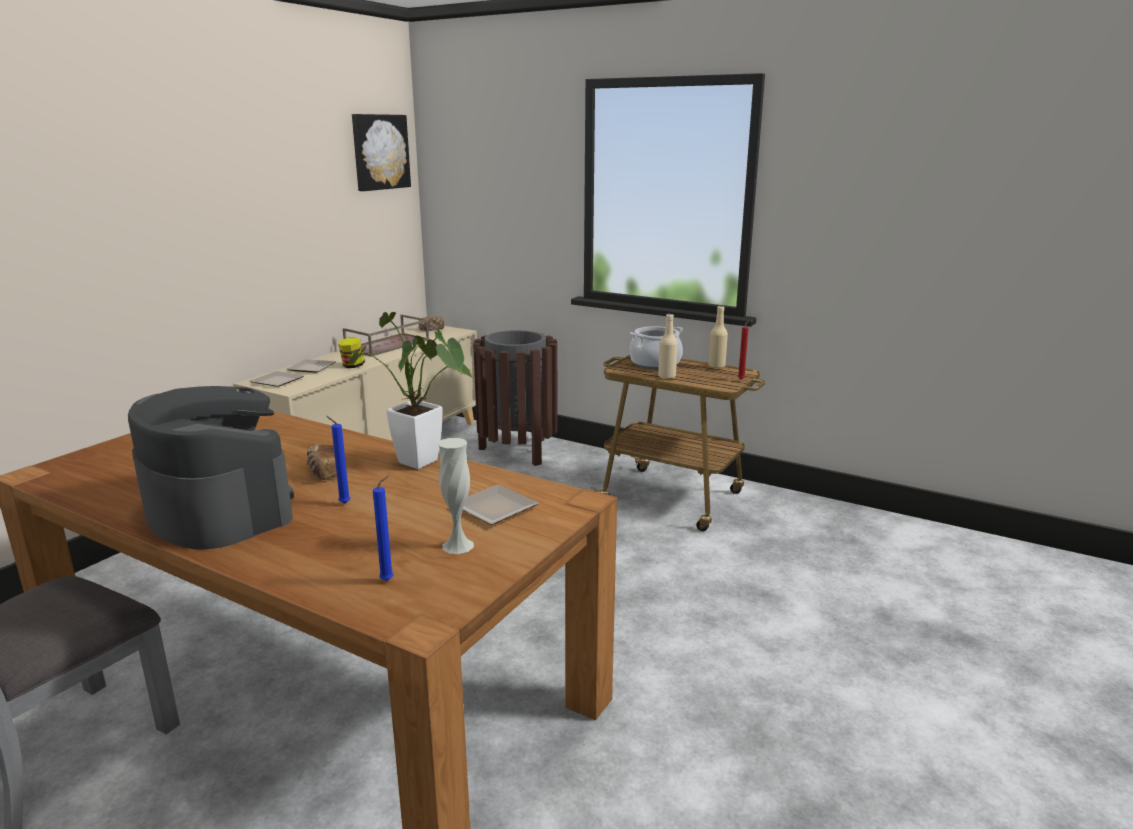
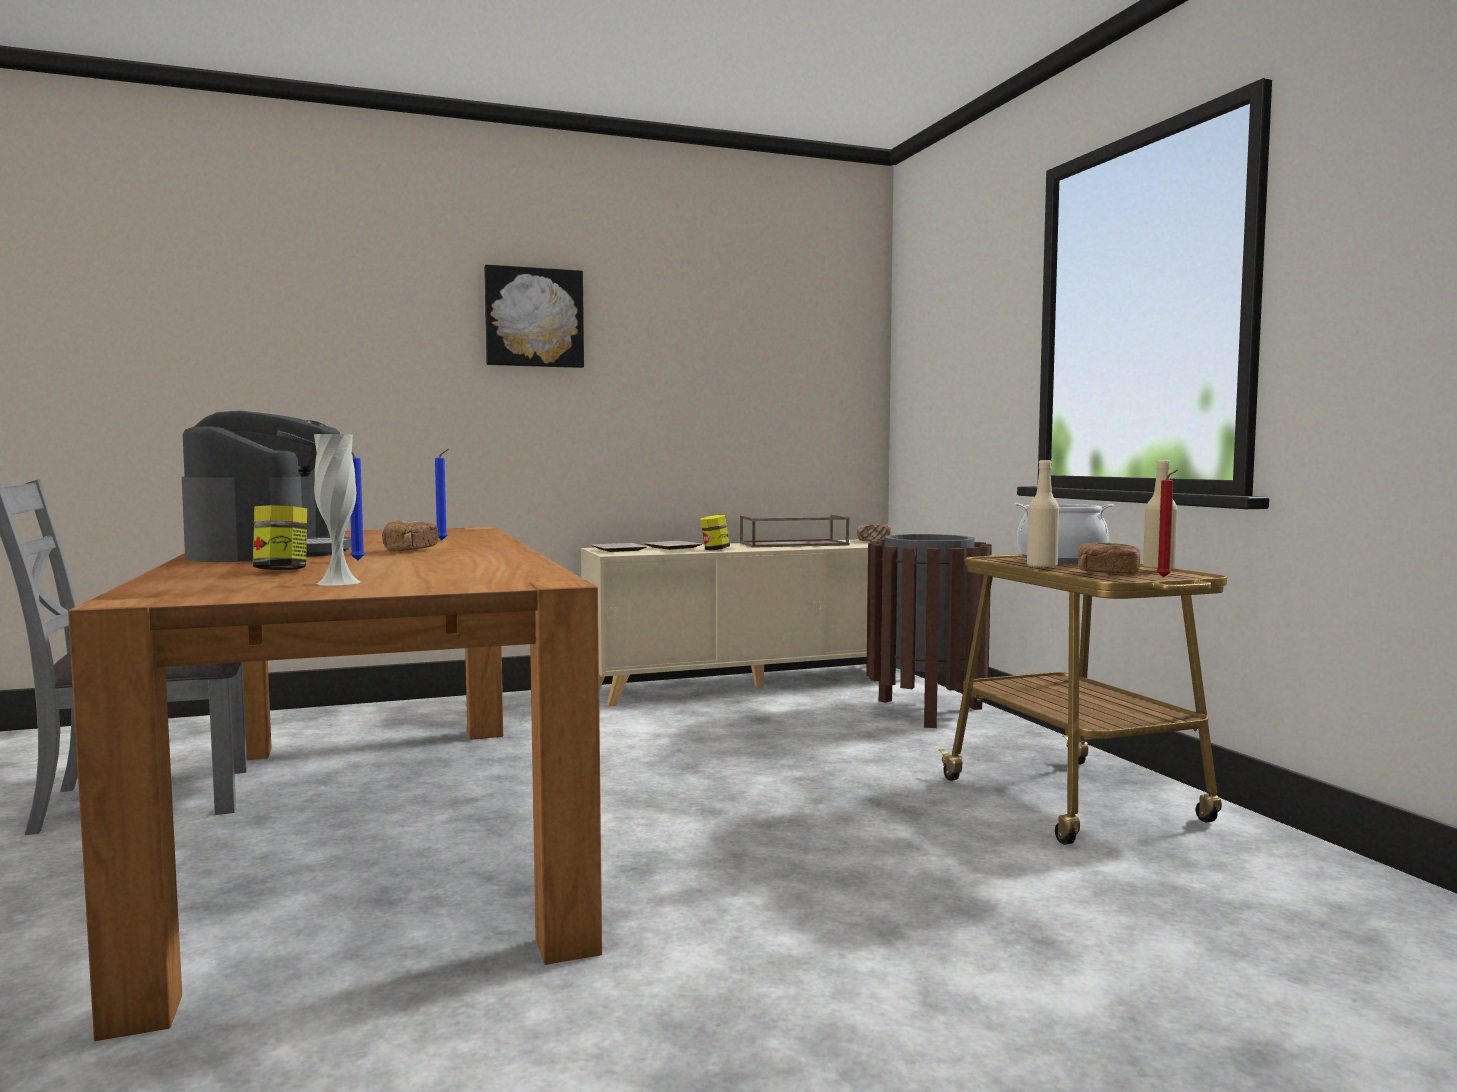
camera: 40 degrees right, 15 degrees down
(352, 541) = (281, 571): none -> jar
(379, 152) = (829, 313): picture -> picture (534, 318)
(389, 580) = (219, 584): blue candle -> blue candle (443, 540)
(424, 464) = (501, 556): potted plant -> none
(491, 508) = (451, 575): plate -> none
(705, 377) = (1108, 573): none -> bread

